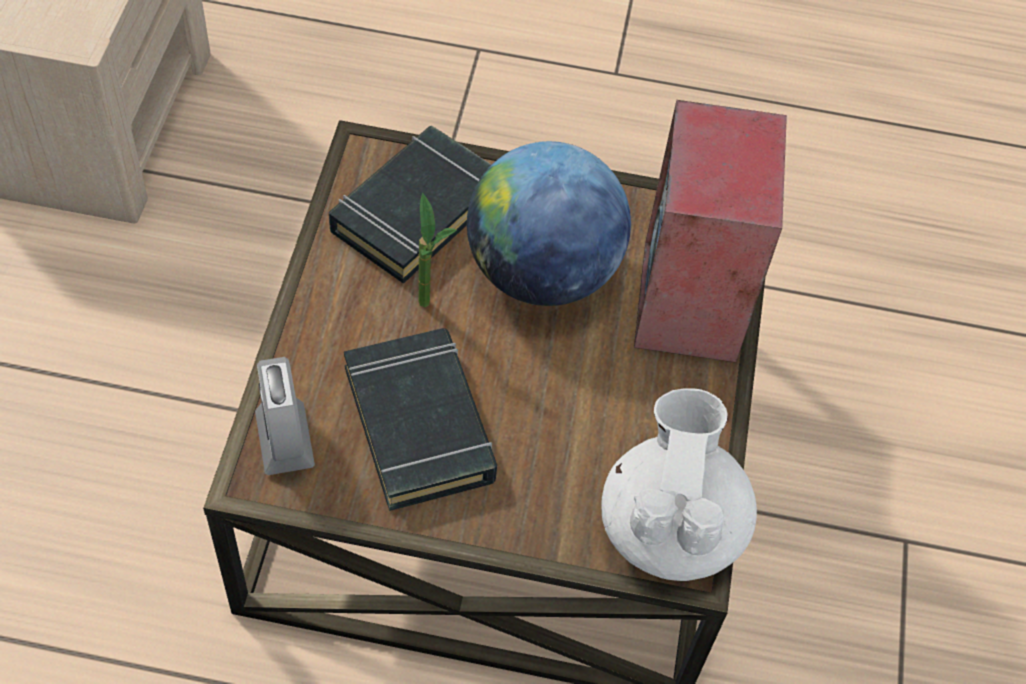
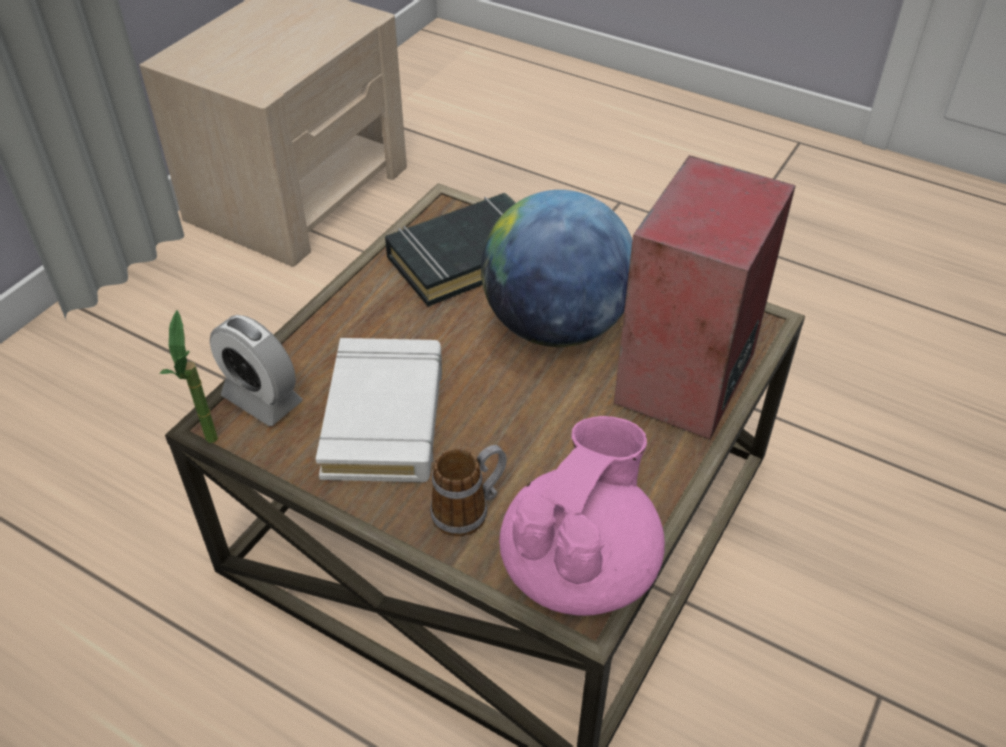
camera: 25 degrees right, 10 degrees down
(284, 439) = (262, 399): alarm clock -> alarm clock turned 60 degrees counterclockwise
(420, 424) = (385, 417): black book -> white book
(431, 311) = (441, 332): potted plant -> potted plant (212, 448)
(547, 499) = (469, 509): none -> mug
(671, 526) = (580, 566): white teapot -> pink teapot

